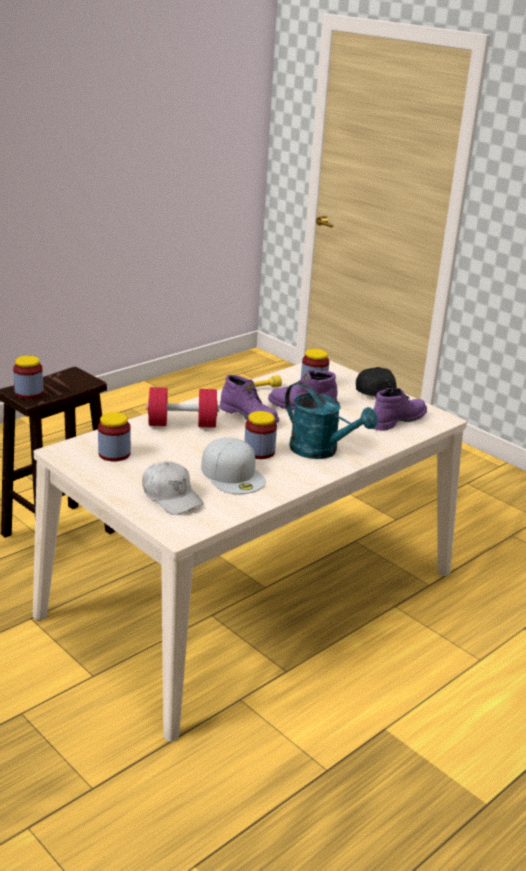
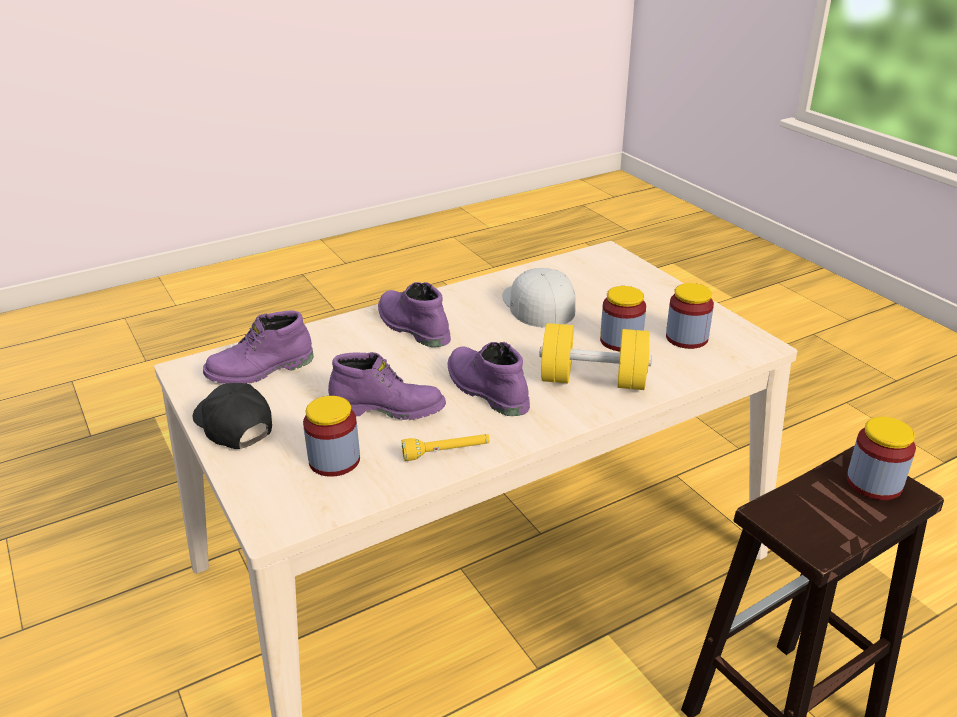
camera: 165 degrees left, 5 degrees up
(171, 497) = (612, 284): white cap -> none
(182, 424) = (593, 380): red dumbbell -> yellow dumbbell
(259, 452) = (494, 331): jar -> jar (621, 341)
(321, 451) = (411, 327): turquoise watering can -> purple boot

